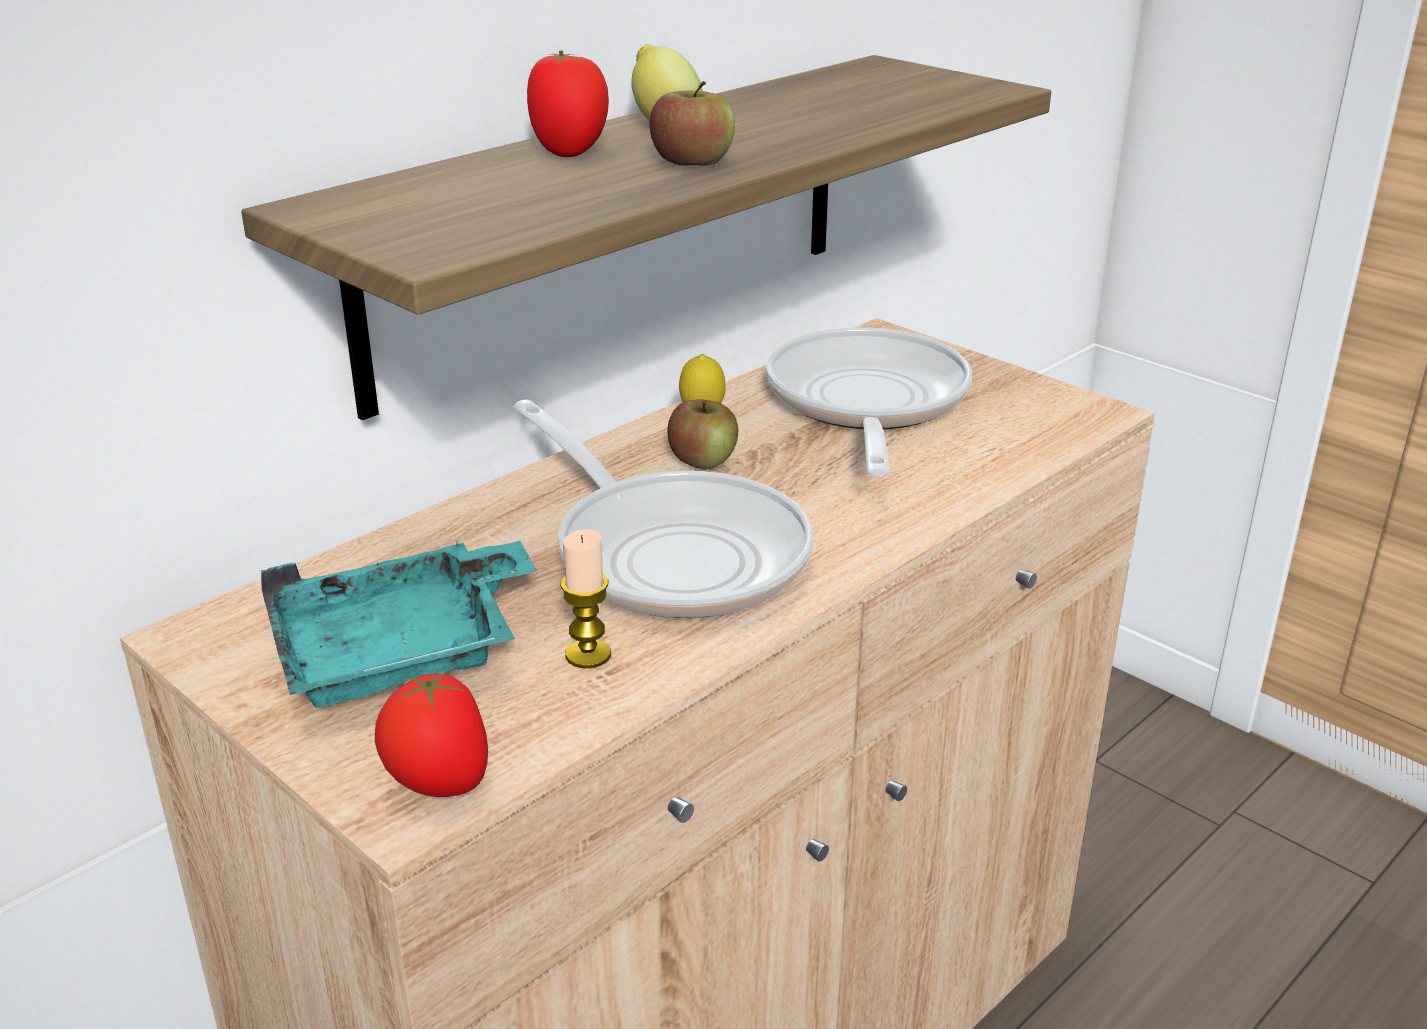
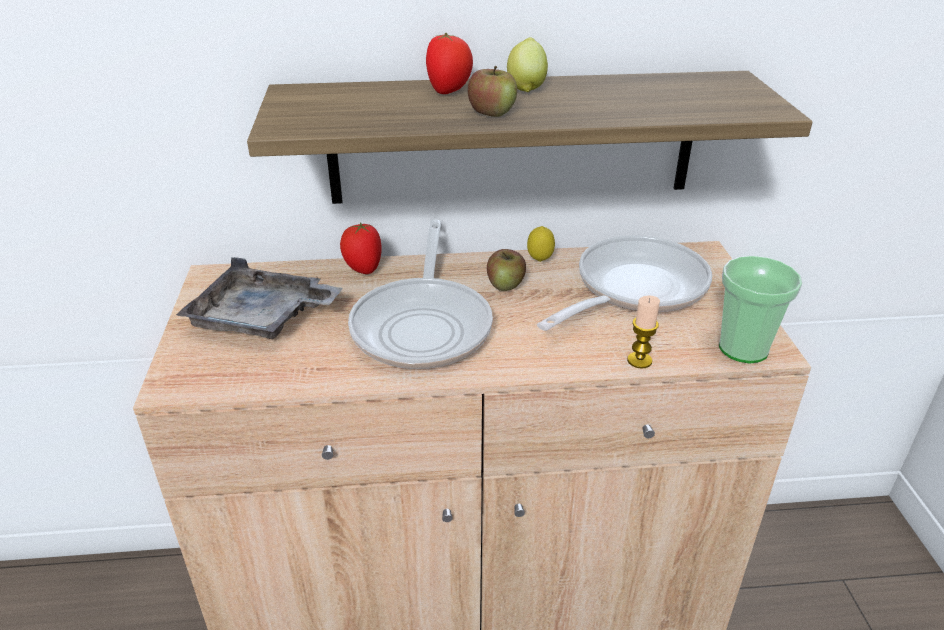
camera: 40 degrees right, 5 degrees up
(403, 652) = (261, 318): turquoise tray -> grey tray
(438, 786) = (193, 382): tomato -> tomato (363, 269)
(588, 655) = (321, 356): candle -> candle (639, 360)
(1071, 421) = (743, 348): none -> cup

